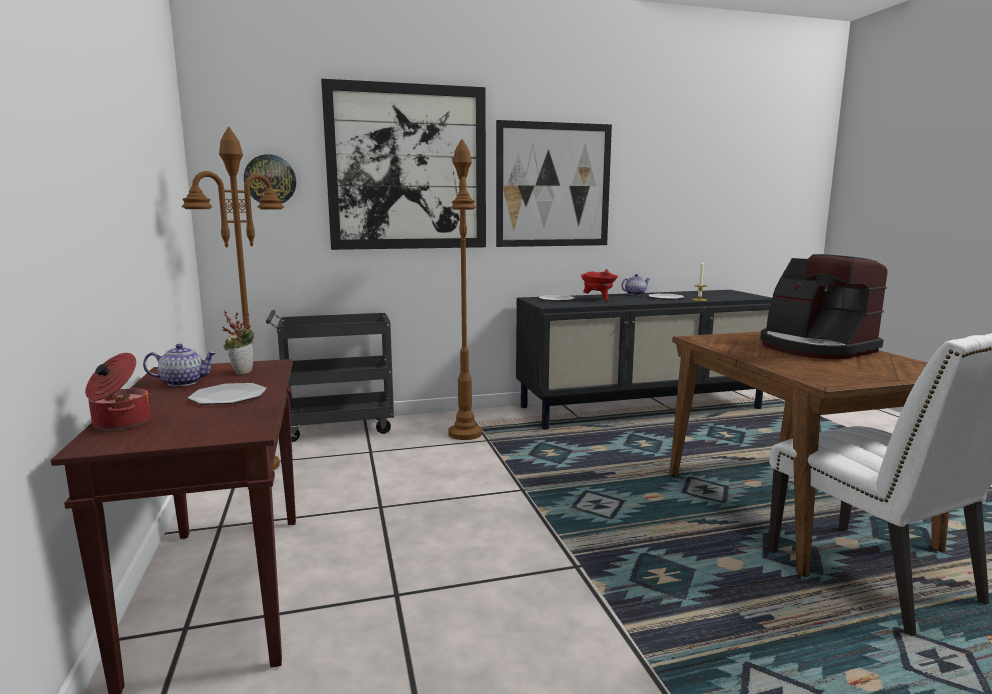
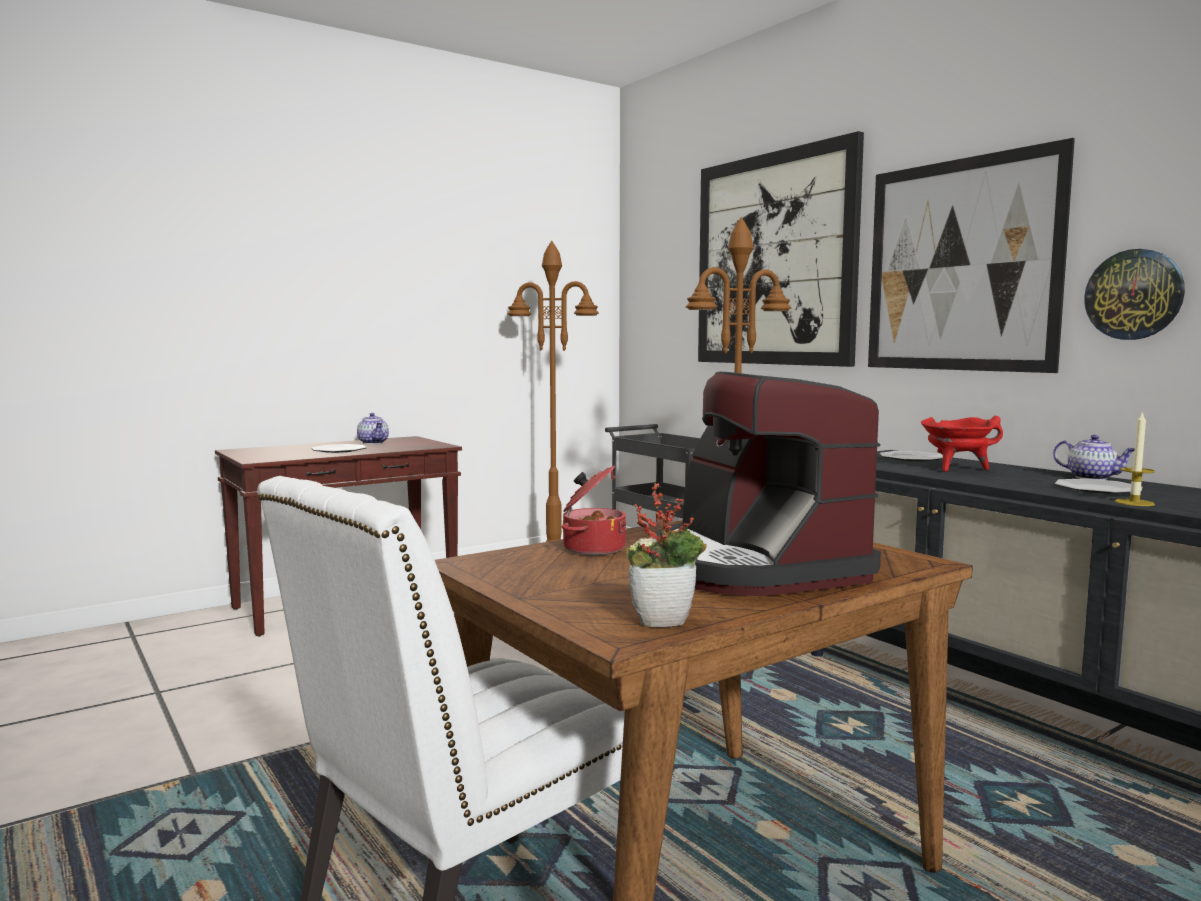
camera: 70 degrees right, 5 degrees down
(120, 423) = (276, 447): cooking pot -> cooking pot (592, 548)
(242, 372) = (410, 445): potted plant -> potted plant (664, 621)
(270, 180) = (665, 286): wall clock -> wall clock (1134, 294)
(814, 348) = (754, 567): coffee machine -> coffee machine turned 60 degrees counterclockwise

